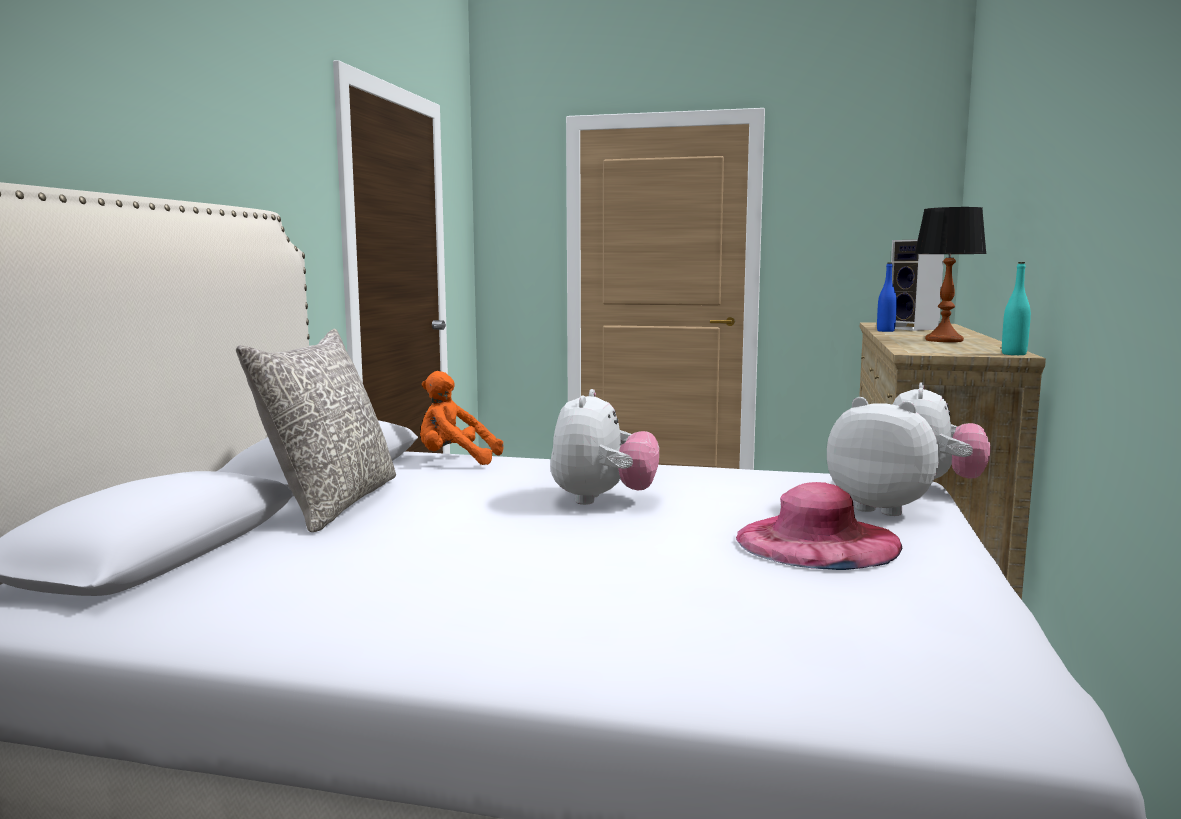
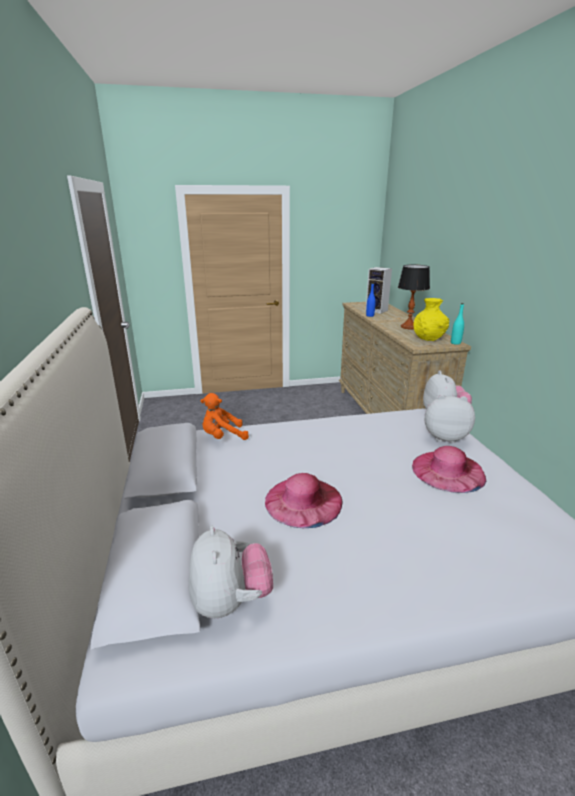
camera: 25 degrees left, 15 degrees up
(331, 503) = (204, 495): grey pillow -> none
(473, 528) = (303, 501): none -> pink hat
(602, 500) = (332, 458): plush toy -> plush toy (230, 601)
(962, 349) = (429, 338): none -> yellow vase

